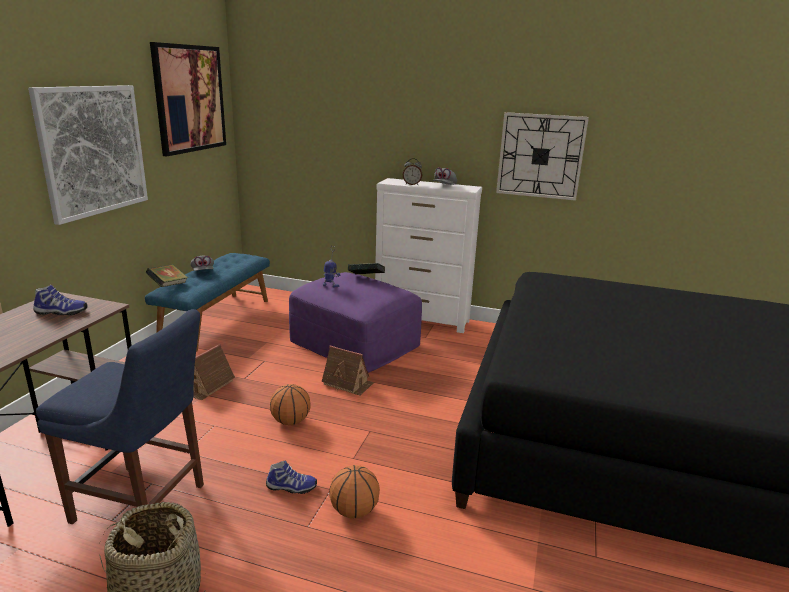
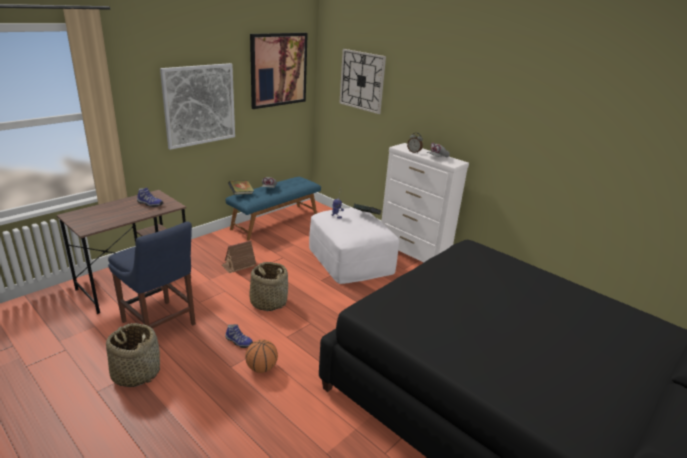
camera: 25 degrees right, 5 degrees up
(290, 421) = (268, 302): basketball -> basket
(348, 383) = (322, 287): toy house -> none
(354, 342) = (350, 259): purple ottoman -> white ottoman
(540, 156) = (516, 146): wall clock -> wall clock (362, 81)

